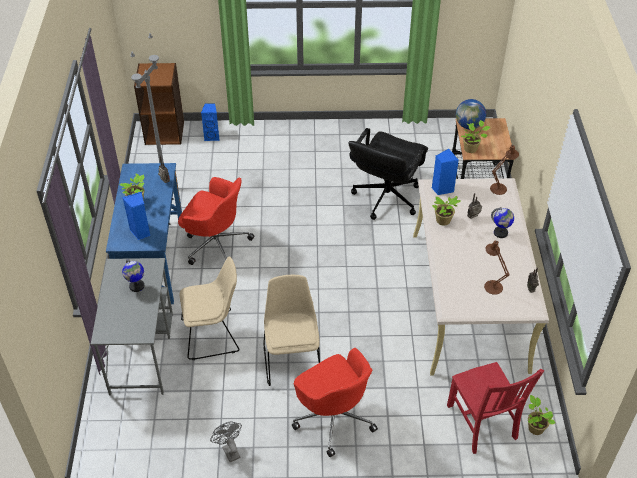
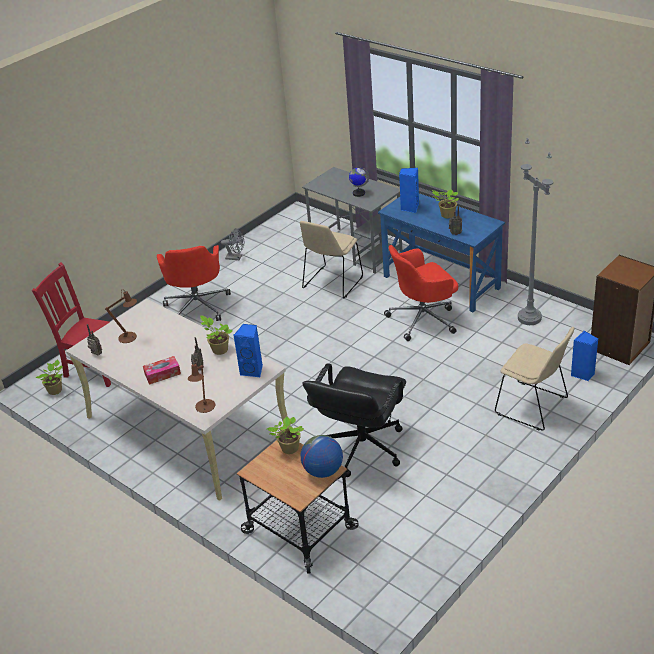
camera: 135 degrees right, 10 degrees down
(292, 360) = (263, 308): beige chair -> beige chair (534, 407)
(333, 417) = (197, 306): red office chair -> red office chair turned 105 degrees counterclockwise
(385, 197) = (361, 448): black office chair -> black office chair turned 135 degrees counterclockwise
(500, 233) = (162, 374): globe -> tissue box

